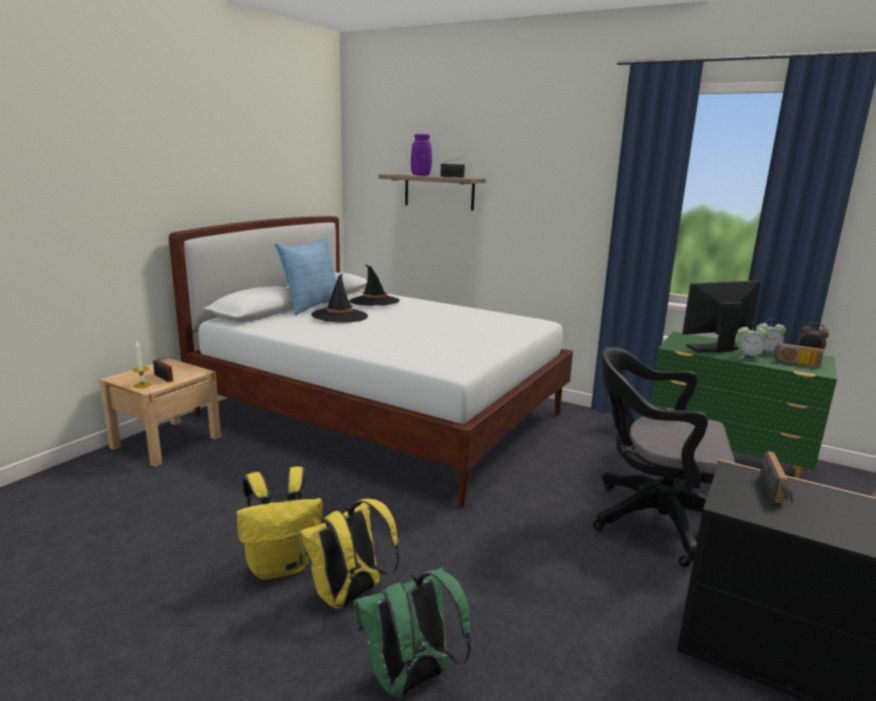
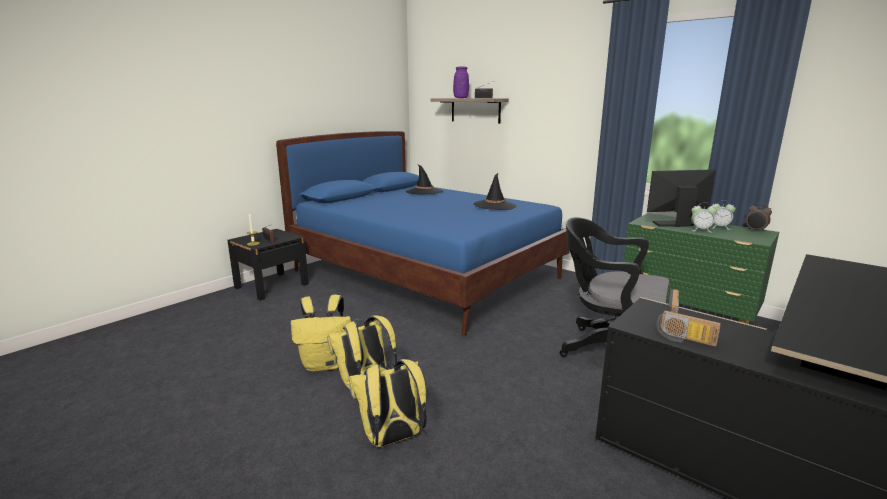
camera: 10 degrees right, 0 degrees up
(166, 442) = (271, 286): beige nightstand -> black nightstand
(311, 306) = (377, 194): pillow -> none
(340, 316) = (394, 200): black hat -> black hat (495, 205)
(382, 414) = (425, 274): white bed -> blue bed
(410, 680) = (391, 439): green backpack -> yellow backpack
(795, 364) = (739, 235): radio -> radio (684, 339)

